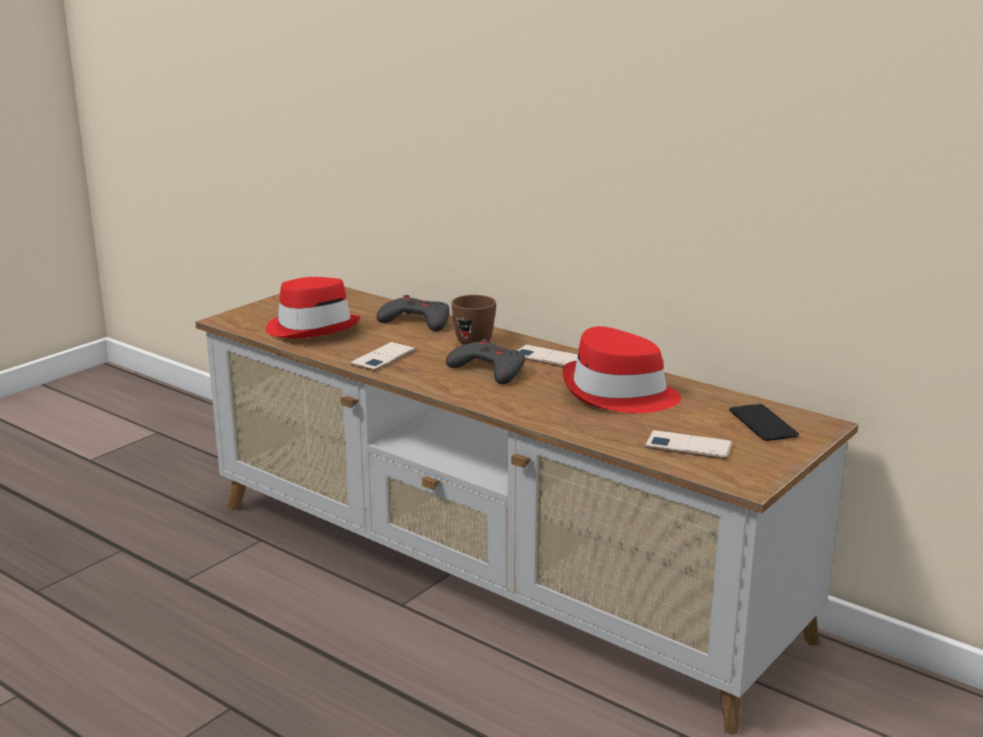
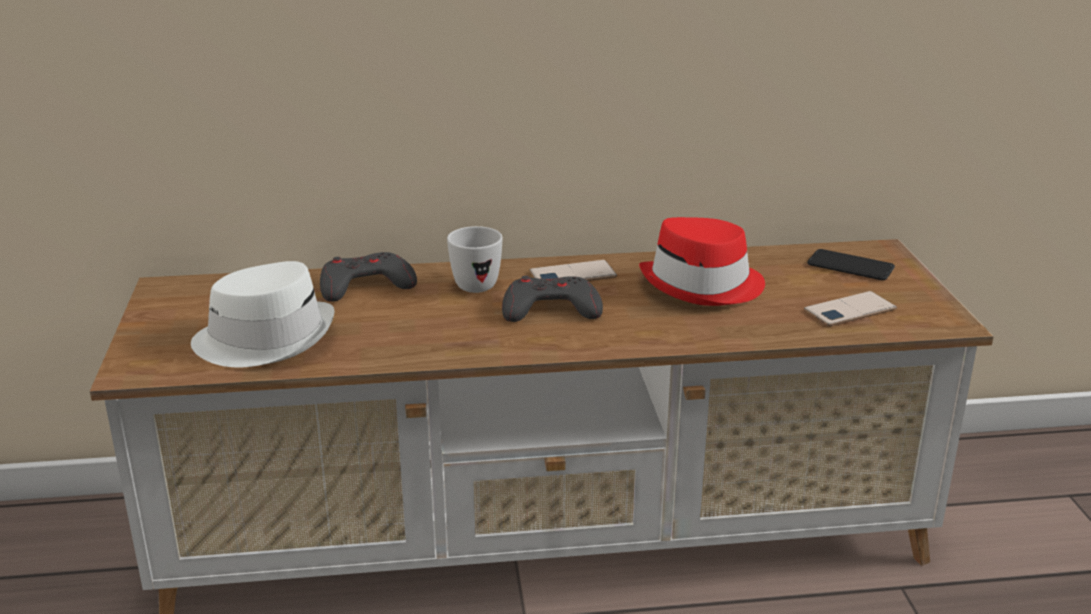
camera: 45 degrees left, 5 degrees up
(312, 328) = (266, 338): red hat -> white hat
(383, 357) = (422, 340): phone -> none
(478, 341) = (473, 283): brown mug -> white mug

